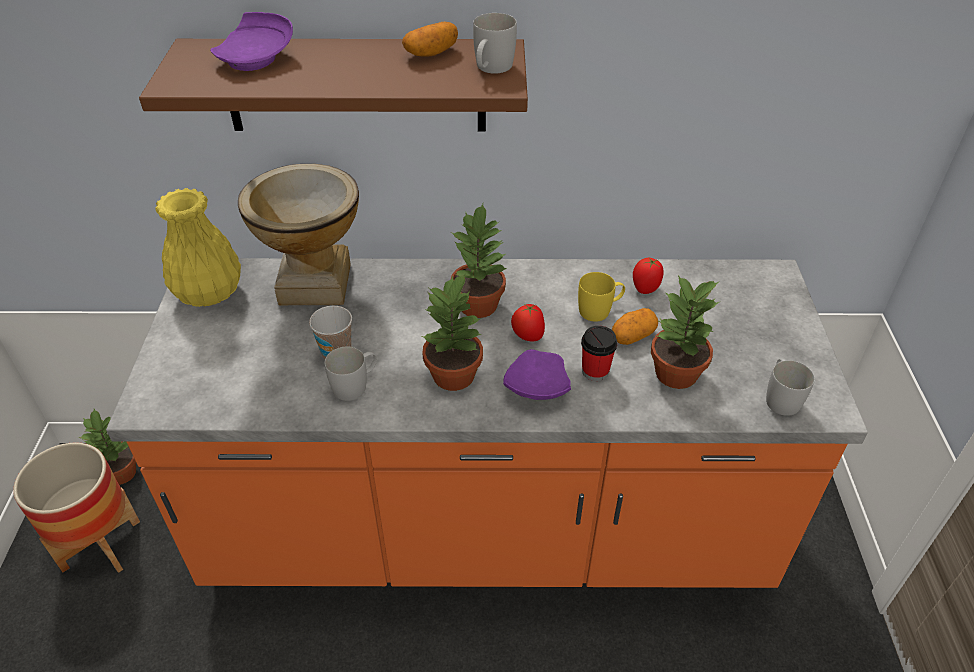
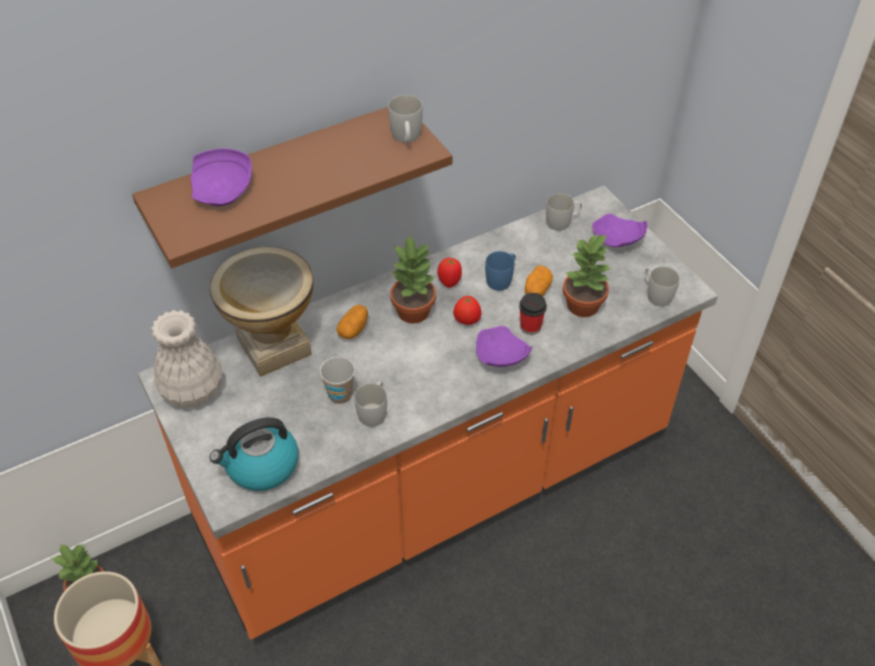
camera: 30 degrees left, 5 degrees up
(203, 388) = (261, 466): none -> kettle
(210, 292) = (193, 390): yellow vase -> white vase
(431, 53) = (350, 138): potato -> potato (353, 329)
(455, 375) = (439, 372): potted plant -> none
(600, 310) = (501, 279): yellow mug -> blue mug
(645, 288) = (521, 249): tomato -> tomato (449, 282)
(716, 279) = (562, 222): none -> white mug
(771, 320) = (617, 239): none -> purple plate

